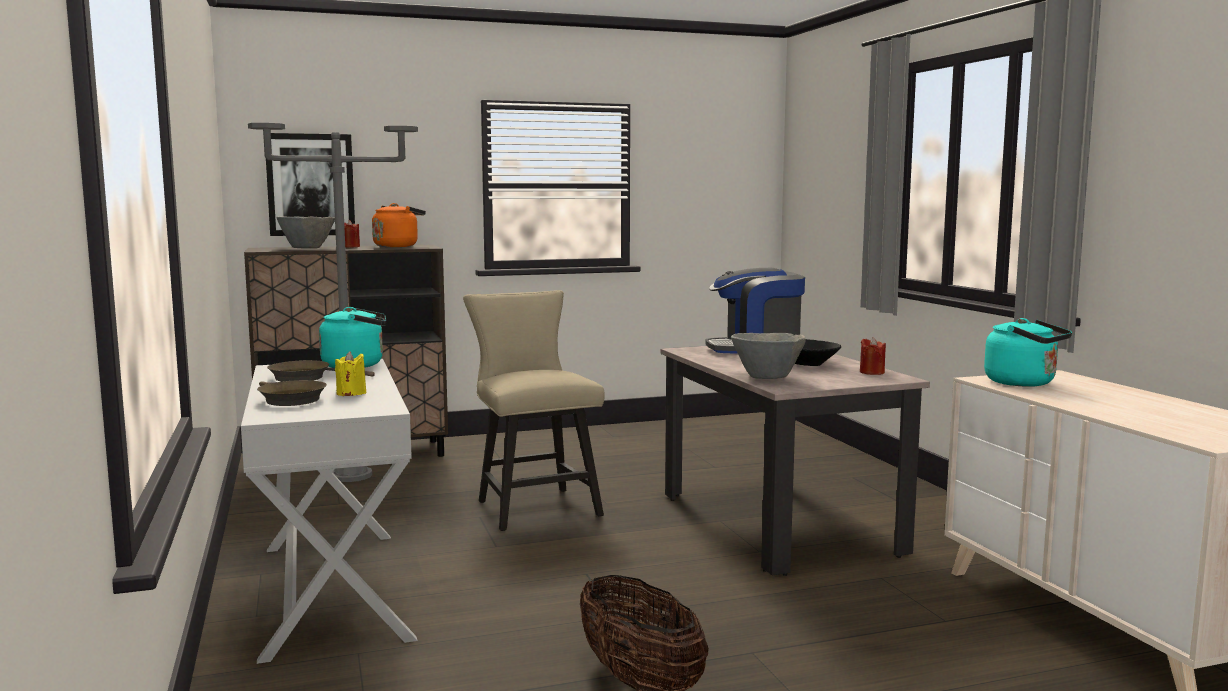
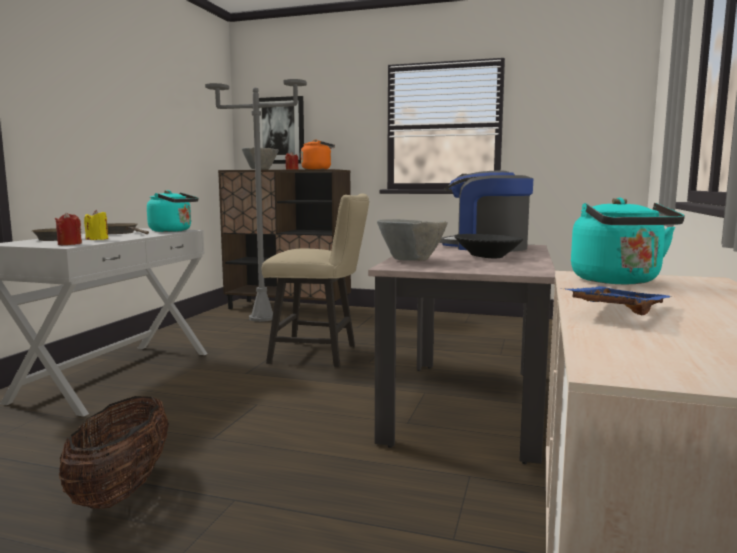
camera: 35 degrees right, 0 degrees up
(533, 506) = (320, 354): beige chair -> beige chair turned 90 degrees clockwise
(872, 372) = (524, 266): red candle -> red candle (69, 244)
(1104, 409) = (615, 311): none -> blue tray

